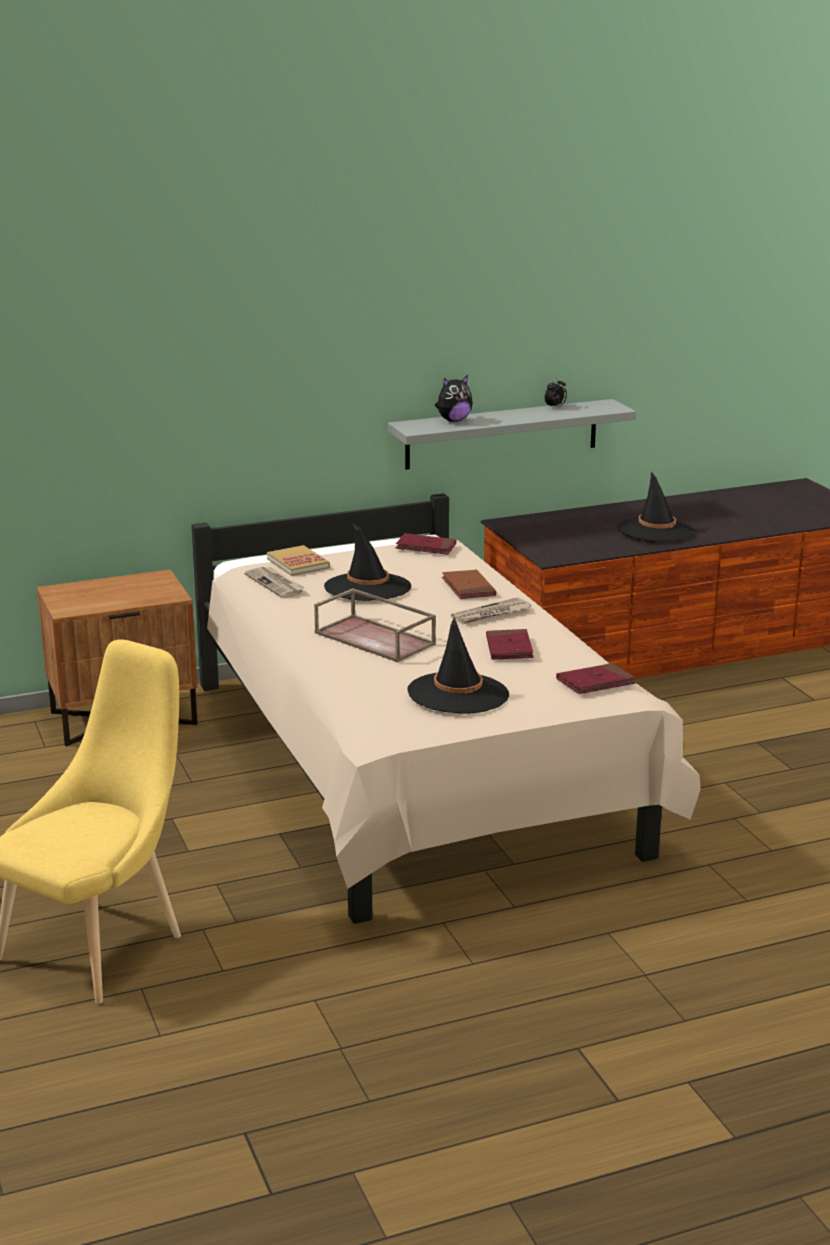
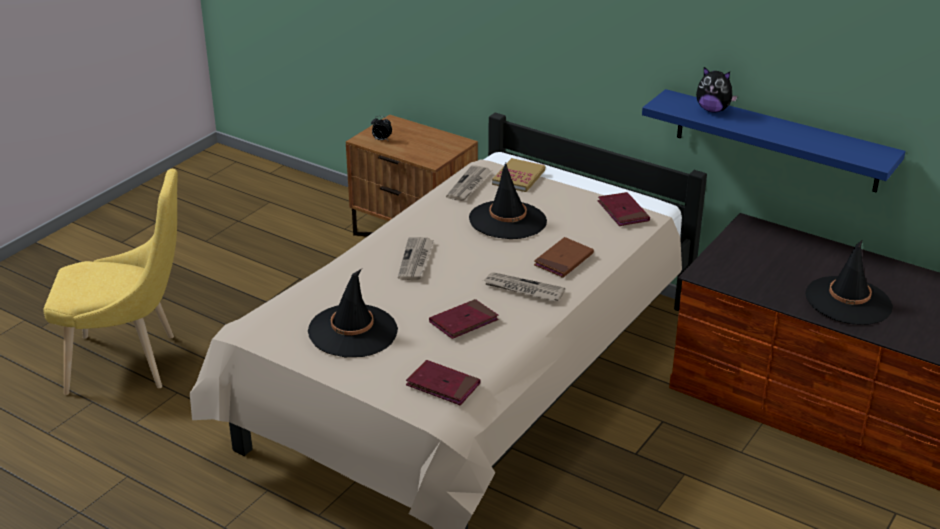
camera: 55 degrees right, 10 degrees up
(376, 638) = (416, 260): brown tray -> newspaper
(502, 434) = (776, 141): grey shelf -> blue shelf
(555, 407) = (828, 136): alarm clock -> alarm clock (381, 140)

